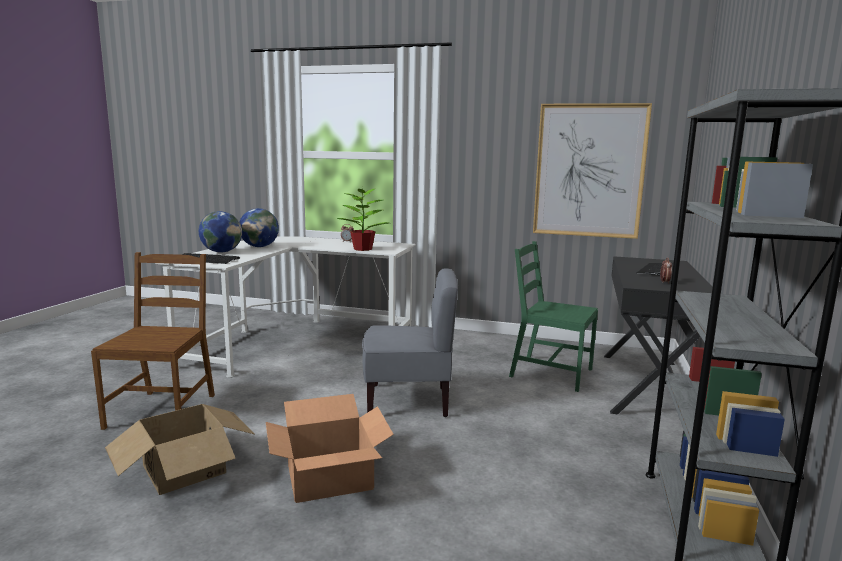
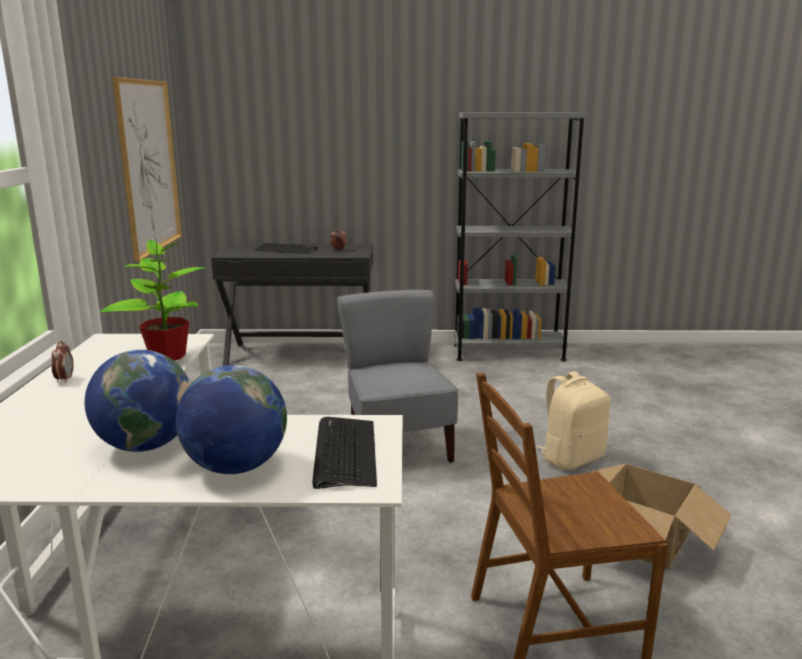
camera: 105 degrees left, 5 degrees up
(330, 477) = (571, 458): cardboard box -> beige backpack
(550, 373) = (283, 388): green chair -> none

